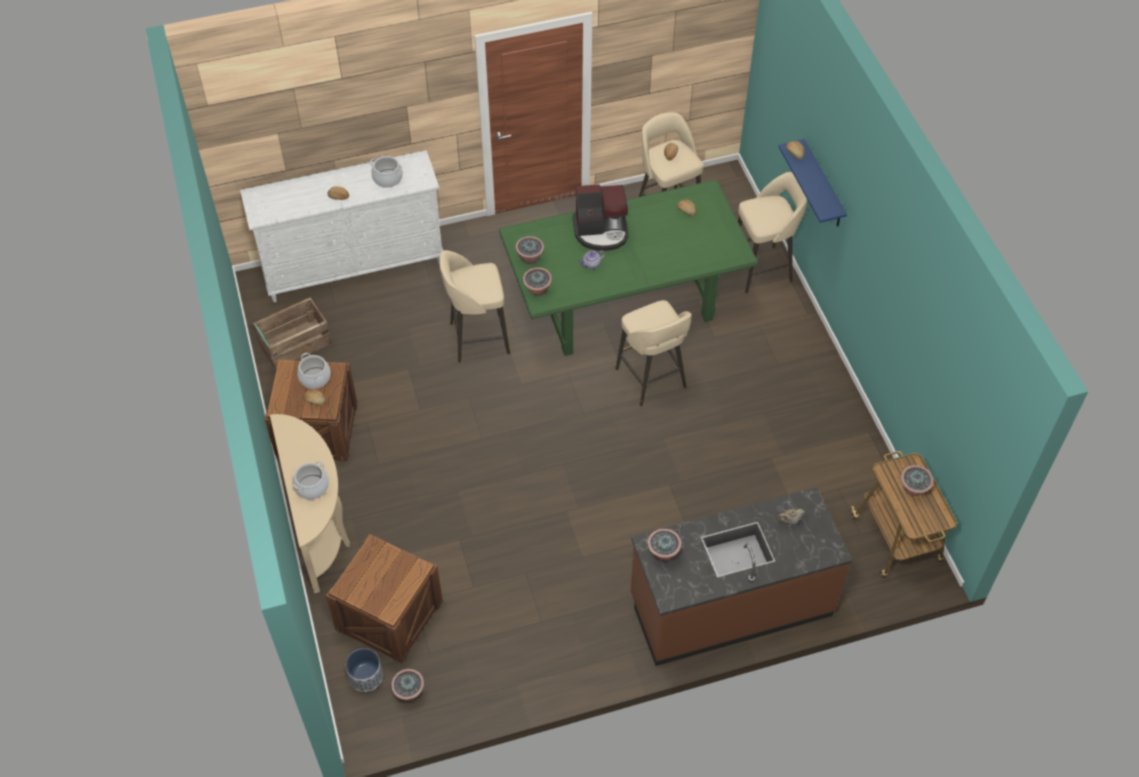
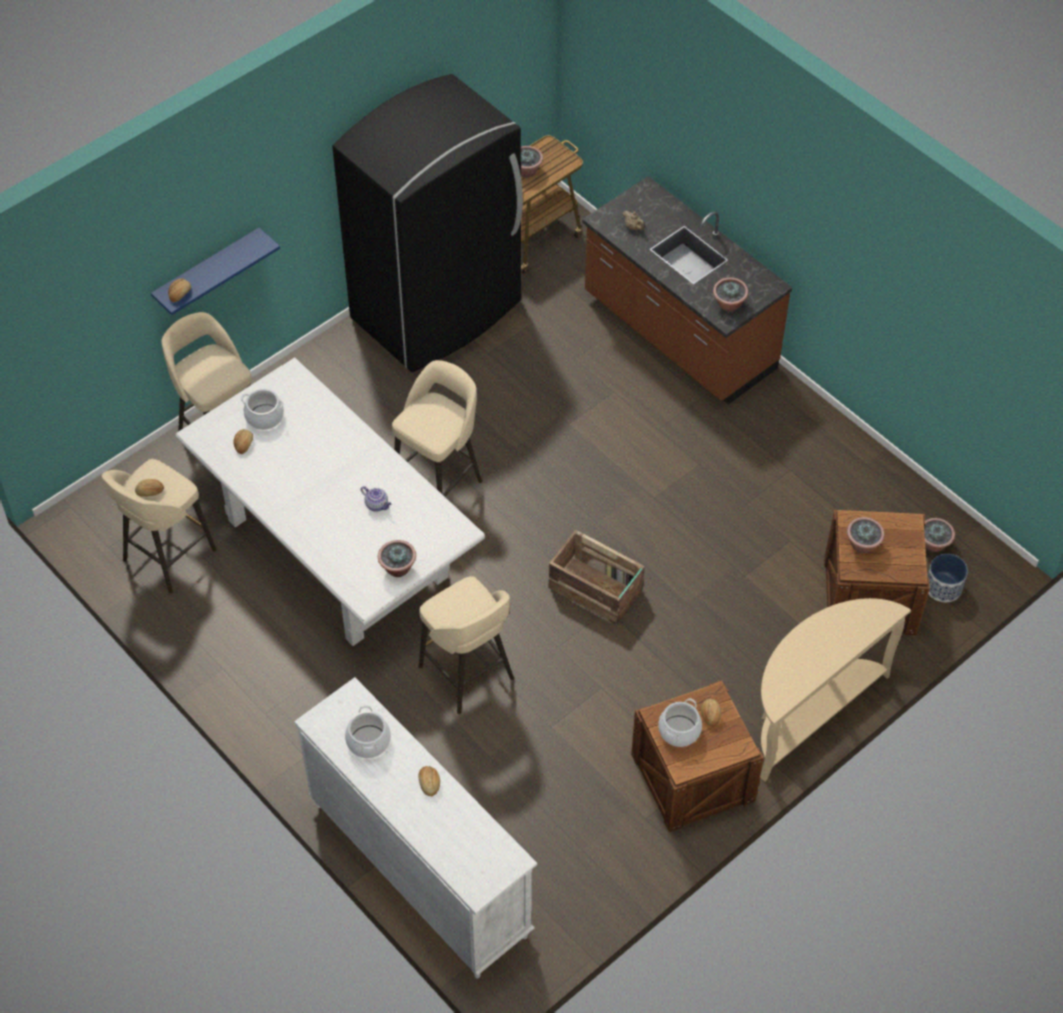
camera: 115 degrees left, 0 degrees up
(294, 344) = (581, 873): crate -> crate (596, 590)
(312, 487) = (837, 633): cooking pot -> cooking pot (264, 417)
(537, 290) = (444, 541): potted plant -> potted plant (862, 545)
(601, 231) = (318, 514): coffee machine -> none
(624, 303) = (338, 549): green dining table -> white dining table
(831, 440) = (438, 311): none -> black fridge

